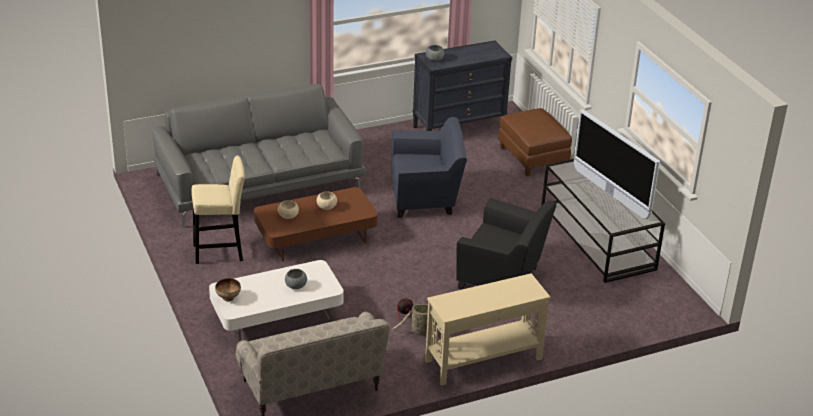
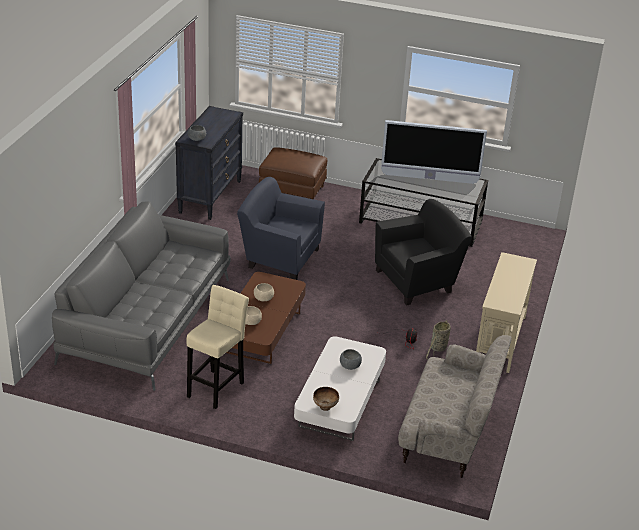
camera: 50 degrees left, 0 degrees up
(426, 198) = (279, 258): blue armchair -> blue armchair turned 105 degrees counterclockwise

